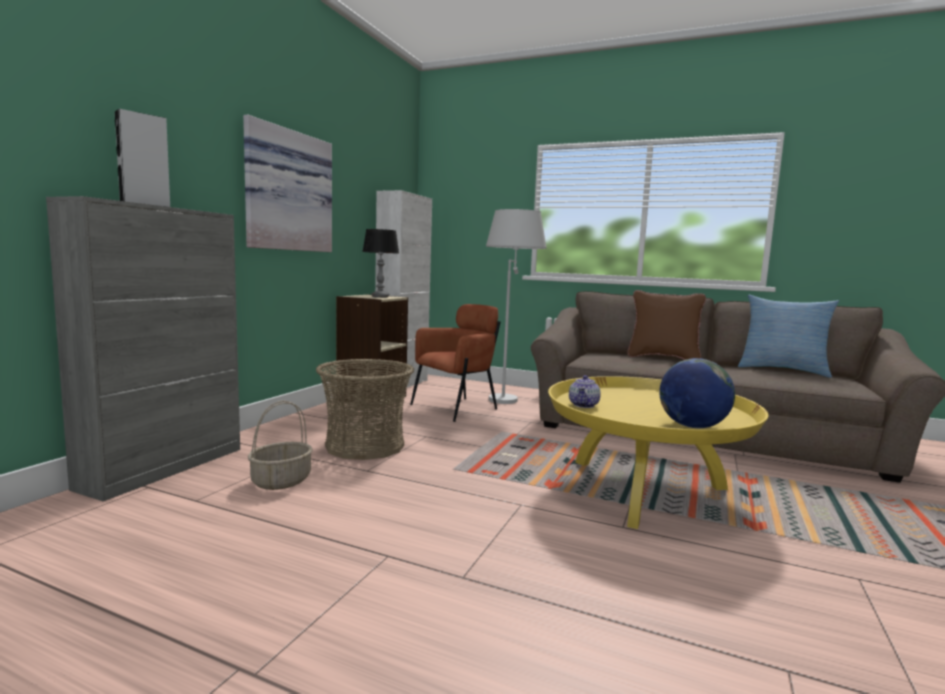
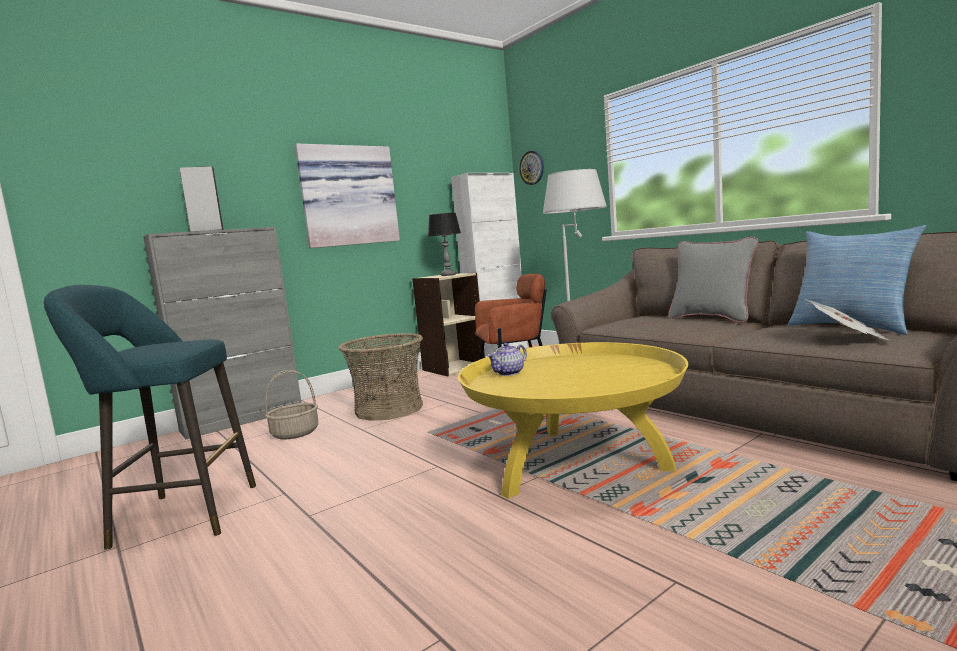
camera: 30 degrees right, 0 degrees up
(274, 607) = (178, 515): none -> turquoise stool
(443, 197) = (532, 167): none -> wall clock
(663, 358) = (712, 318): brown pillow -> grey pillow
(692, 426) = (569, 395): globe -> none
(807, 380) = (847, 339): none -> newspaper

